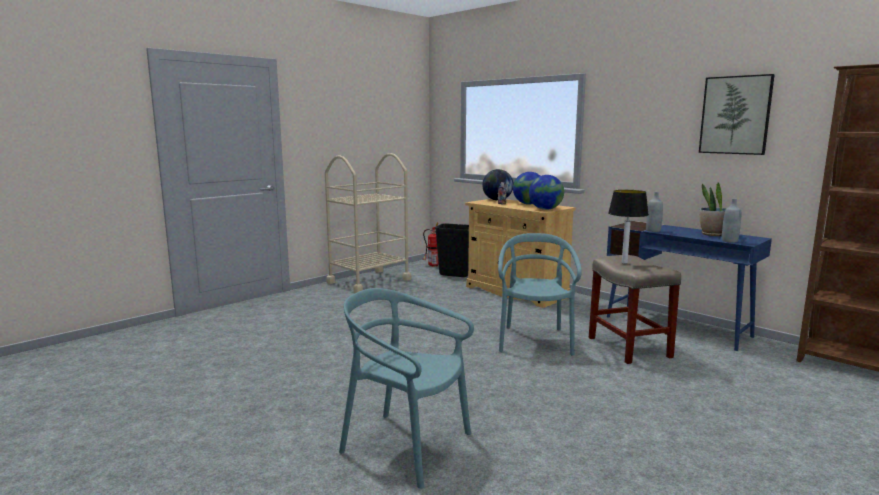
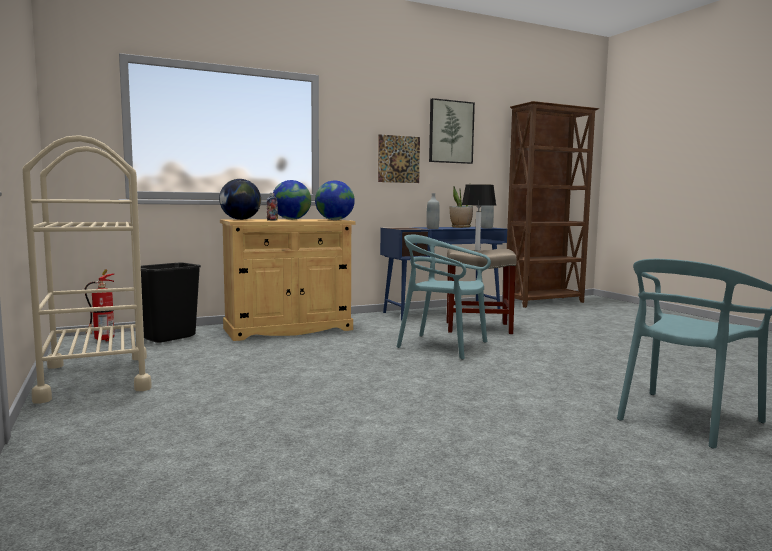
camera: 70 degrees left, 5 degrees down
(662, 150) = (399, 159): none -> picture

